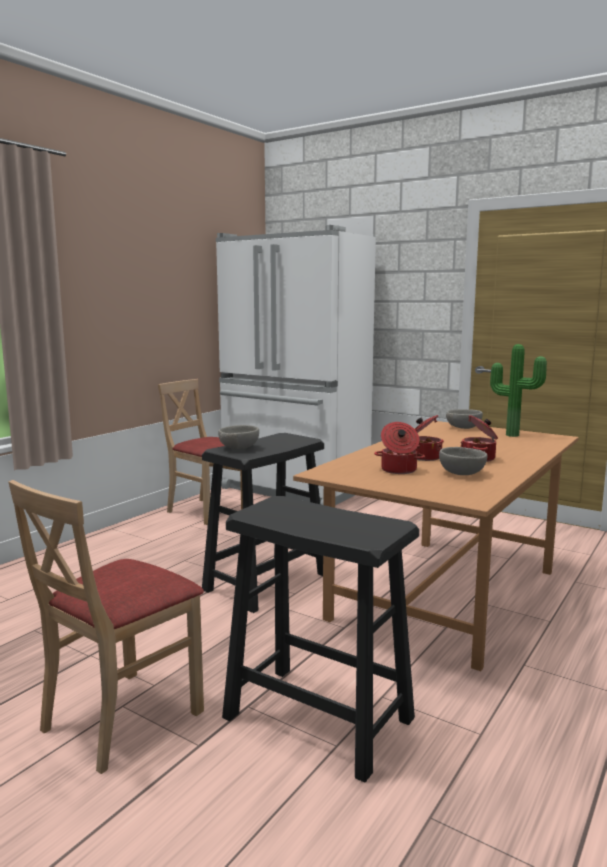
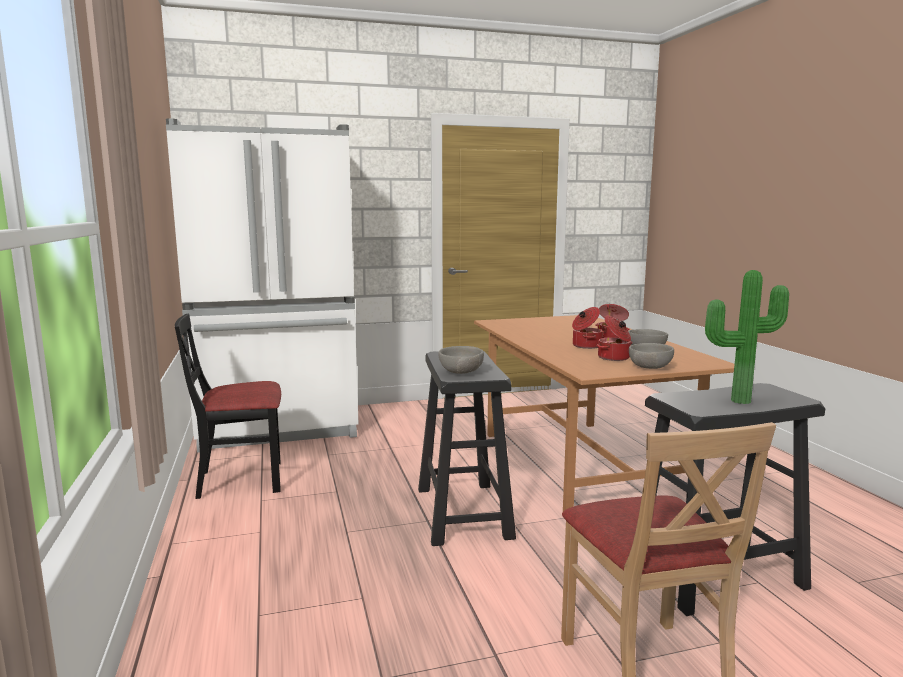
camera: 50 degrees left, 0 degrees up
(206, 511) = (241, 480): beige chair -> black chair
(464, 428) = (515, 321): grey bowl -> grey bowl (651, 367)
(513, 435) = (559, 320): potted plant -> potted plant (738, 400)

